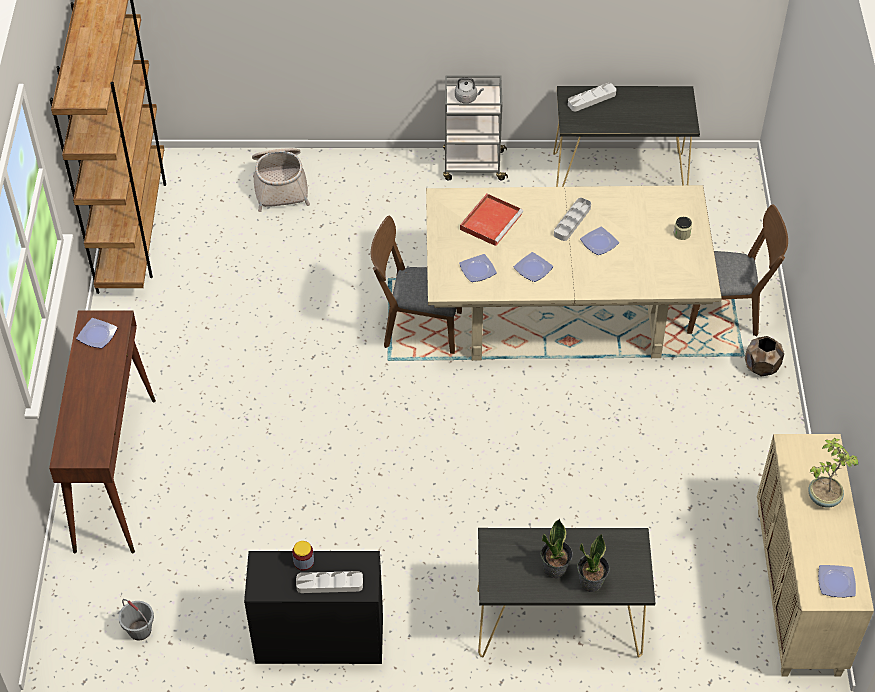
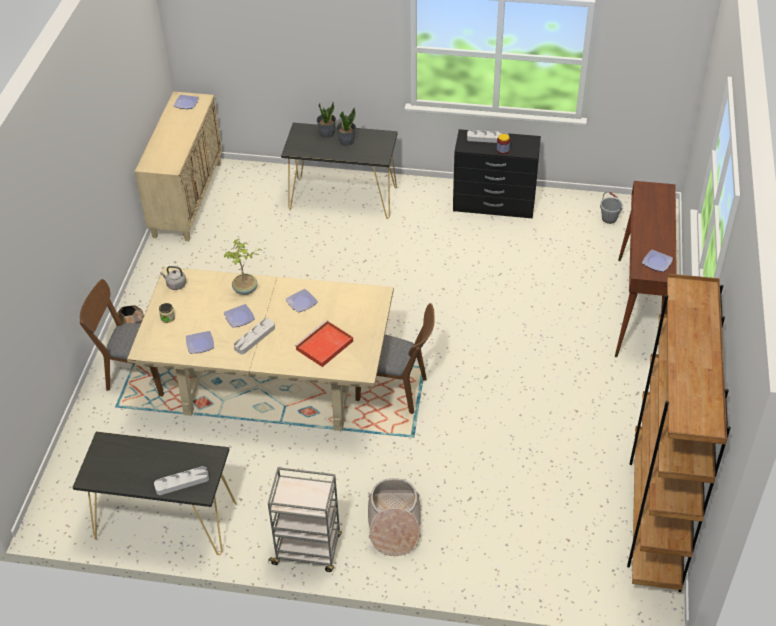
camera: 170 degrees left, 5 degrees down
(280, 184) = (507, 551): basket -> basket (394, 524)
(467, 98) = (308, 497): grey kettle -> grey kettle (175, 285)
(477, 271) = (347, 305): plate -> plate (200, 343)
(823, 497) = (168, 140): potted plant -> potted plant (245, 290)

